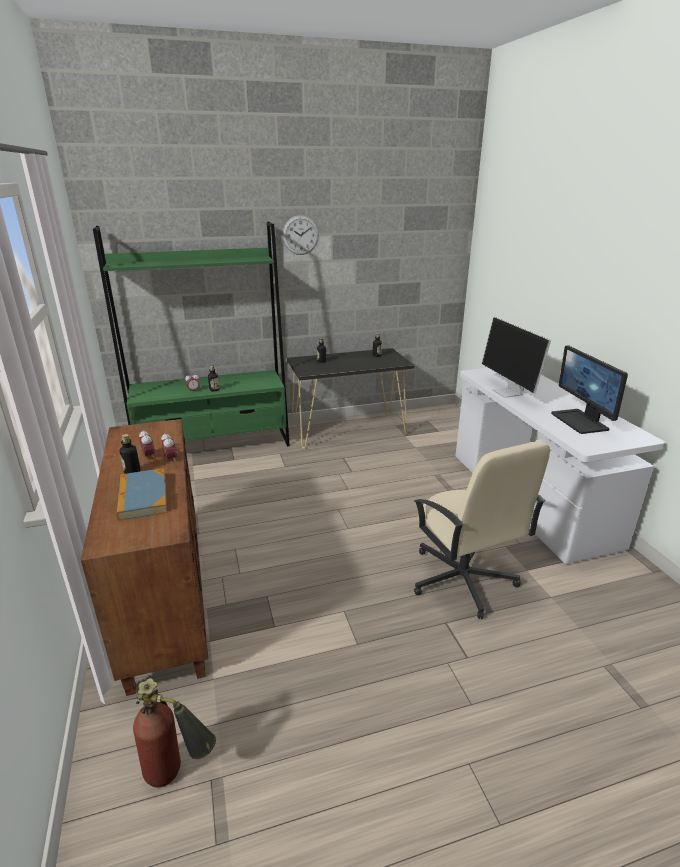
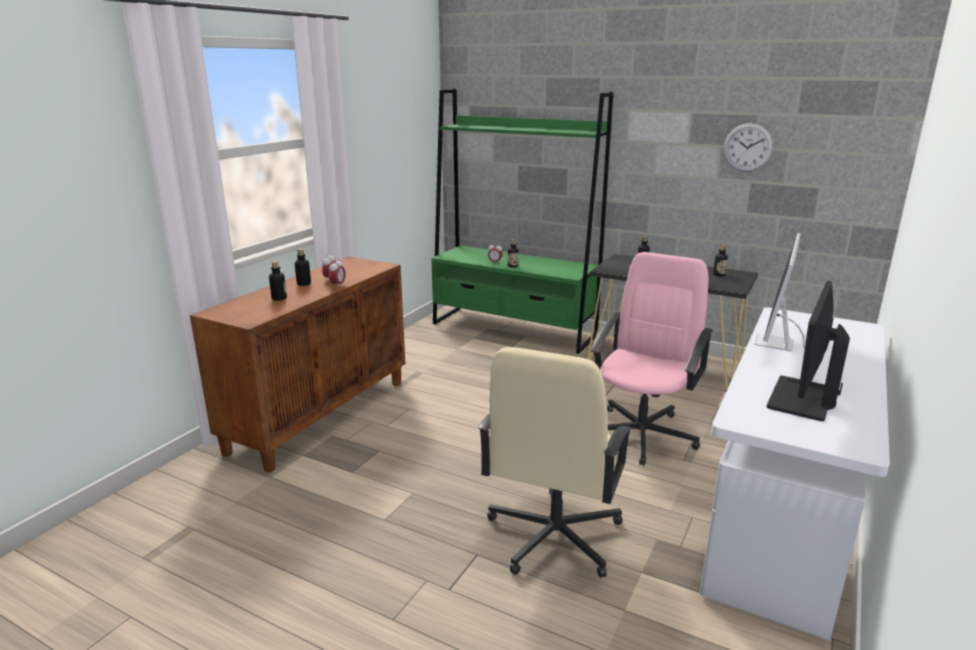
camera: 45 degrees right, 5 degrees down
(143, 496) = (279, 298): book -> bottle
(178, 772) = (182, 510): fire extinguisher -> none
(300, 235) = (650, 110): wall clock -> wall clock (748, 147)
(407, 485) = (642, 434): none -> pink office chair

